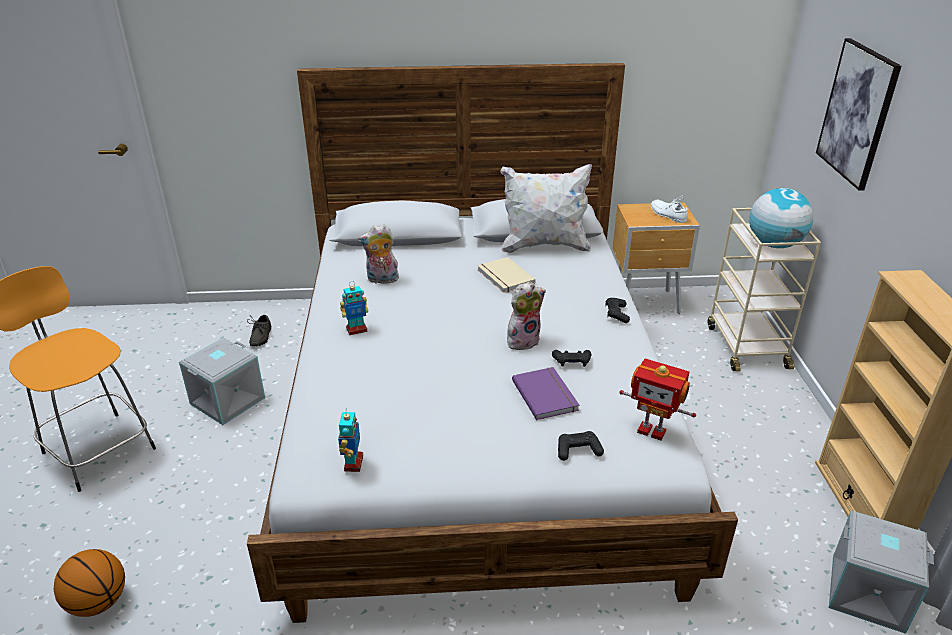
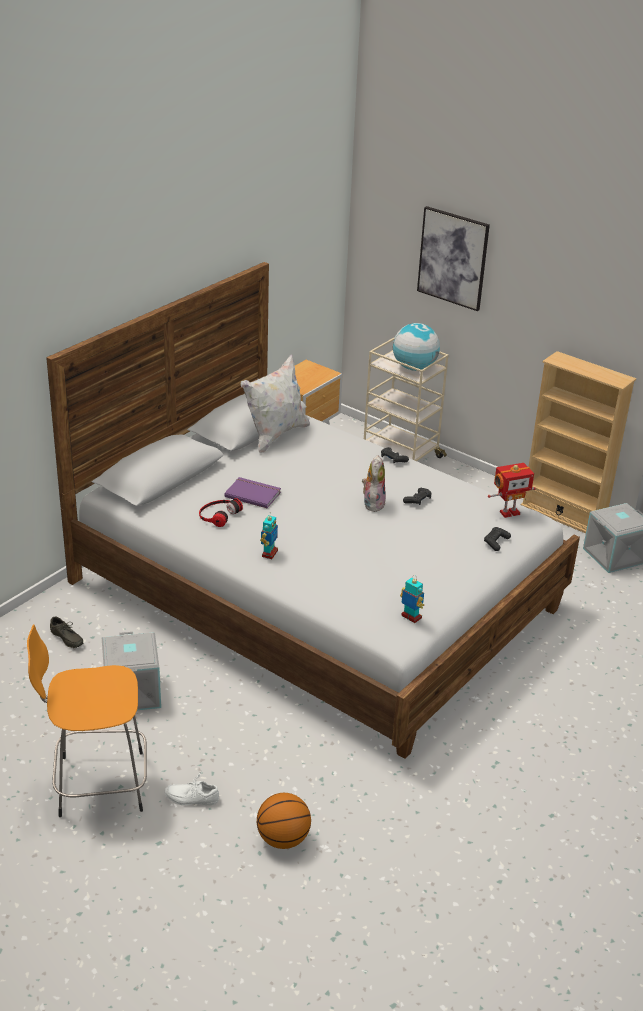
camera: 50 degrees left, 0 degrees up
(382, 280) = (218, 515): plush toy -> headphones
(504, 277) = (291, 470): beige book -> none
(546, 394) = (436, 525): purple book -> purple book (253, 494)
(669, 215) = (312, 373): white shoe -> white shoe (192, 797)

